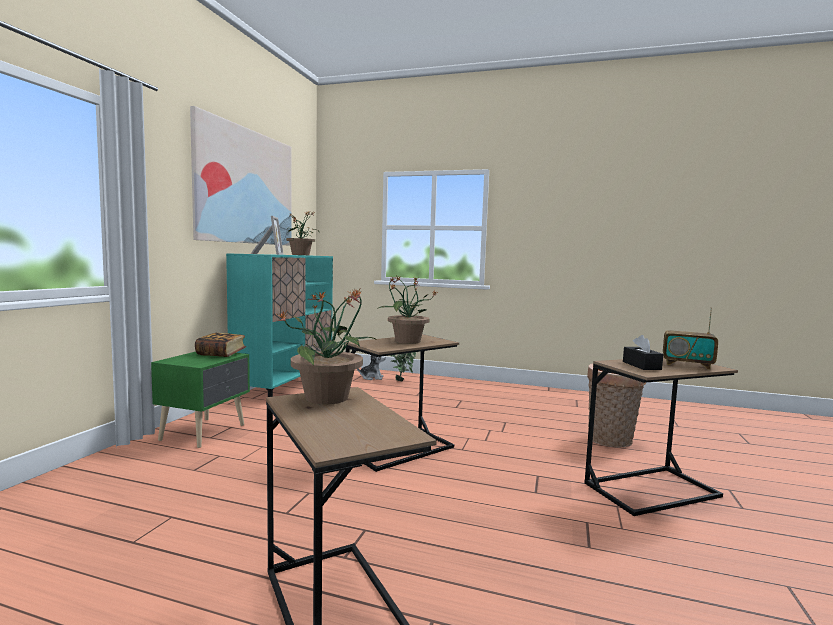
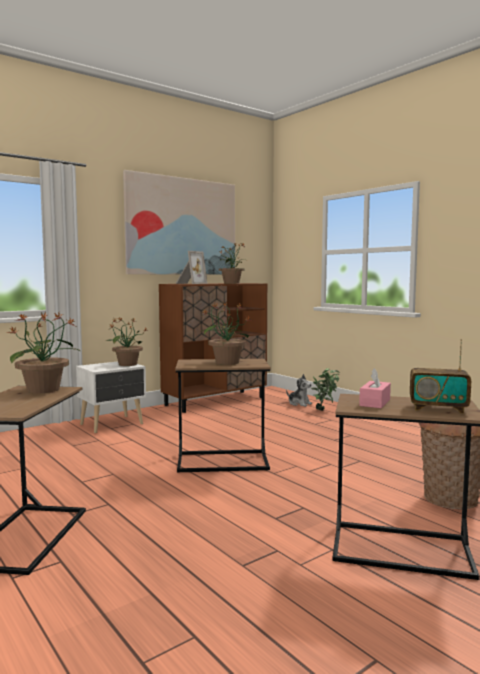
camera: 35 degrees right, 0 degrees up
(205, 432) = (113, 424): green nightstand -> white nightstand
(221, 354) = (127, 364): book -> potted plant
(285, 386) = (215, 401): turquoise cabinet -> brown cabinet
(641, 365) = (375, 402): black tissue box -> pink tissue box
(687, 365) = (438, 408): radio -> radio turned 45 degrees counterclockwise

